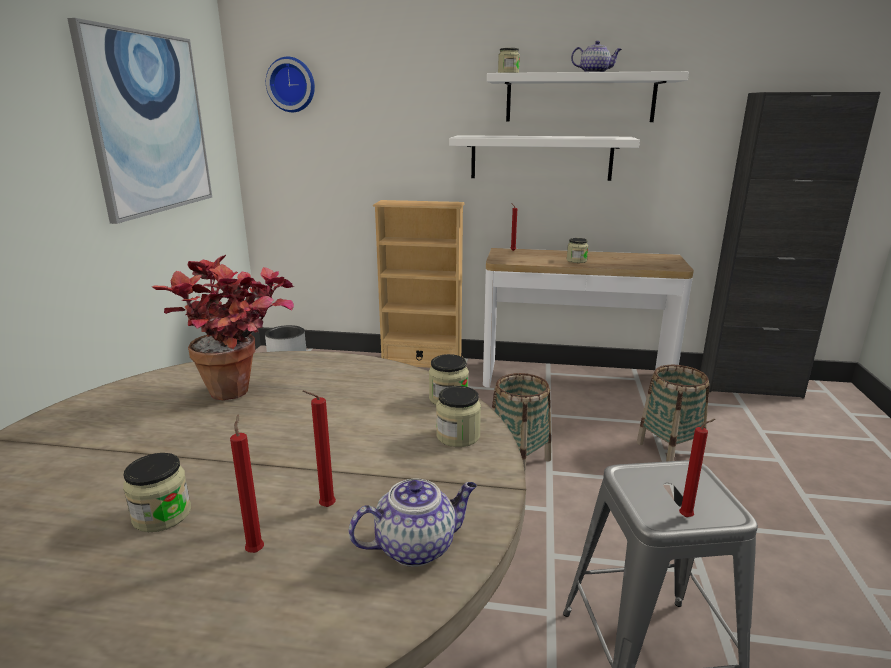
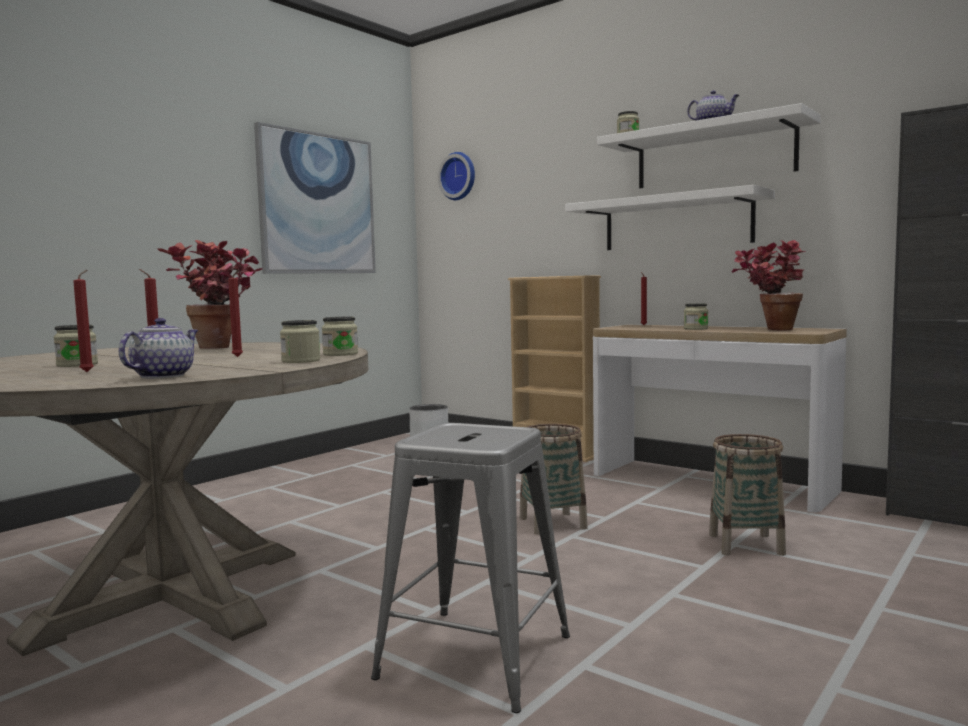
camera: 30 degrees right, 15 degrees down
(417, 546) = (163, 376): teapot -> teapot turned 75 degrees counterclockwise
(635, 260) = (769, 329): none -> potted plant
(688, 517) = (449, 443): red candle -> red candle (238, 357)

